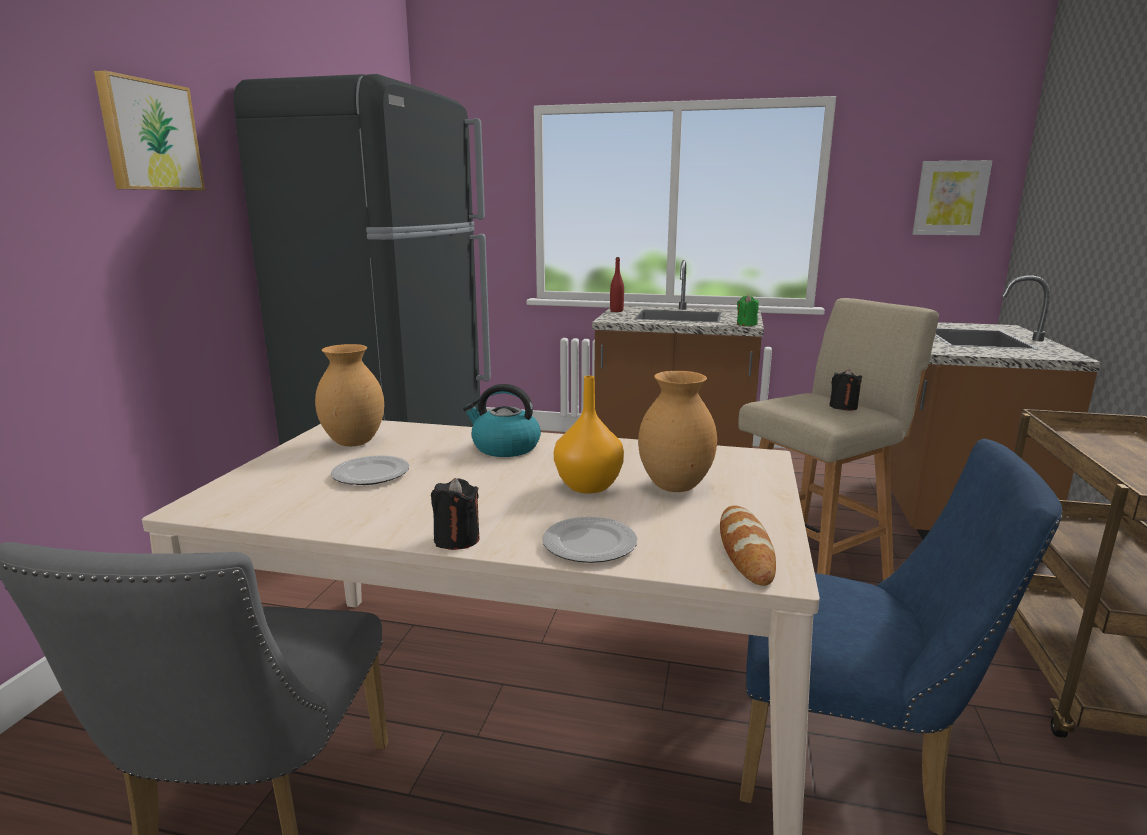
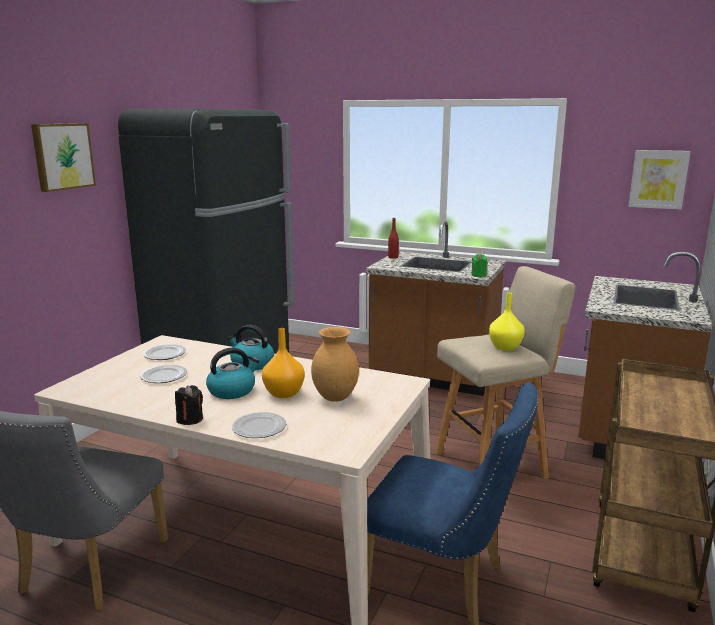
camera: 10 degrees right, 0 degrees up
(355, 442) = (165, 354): brown vase -> plate
(500, 488) = (232, 391): none -> kettle
(745, 550) = (343, 438): bread -> none
(843, 407) = (505, 347): black candle -> yellow vase

